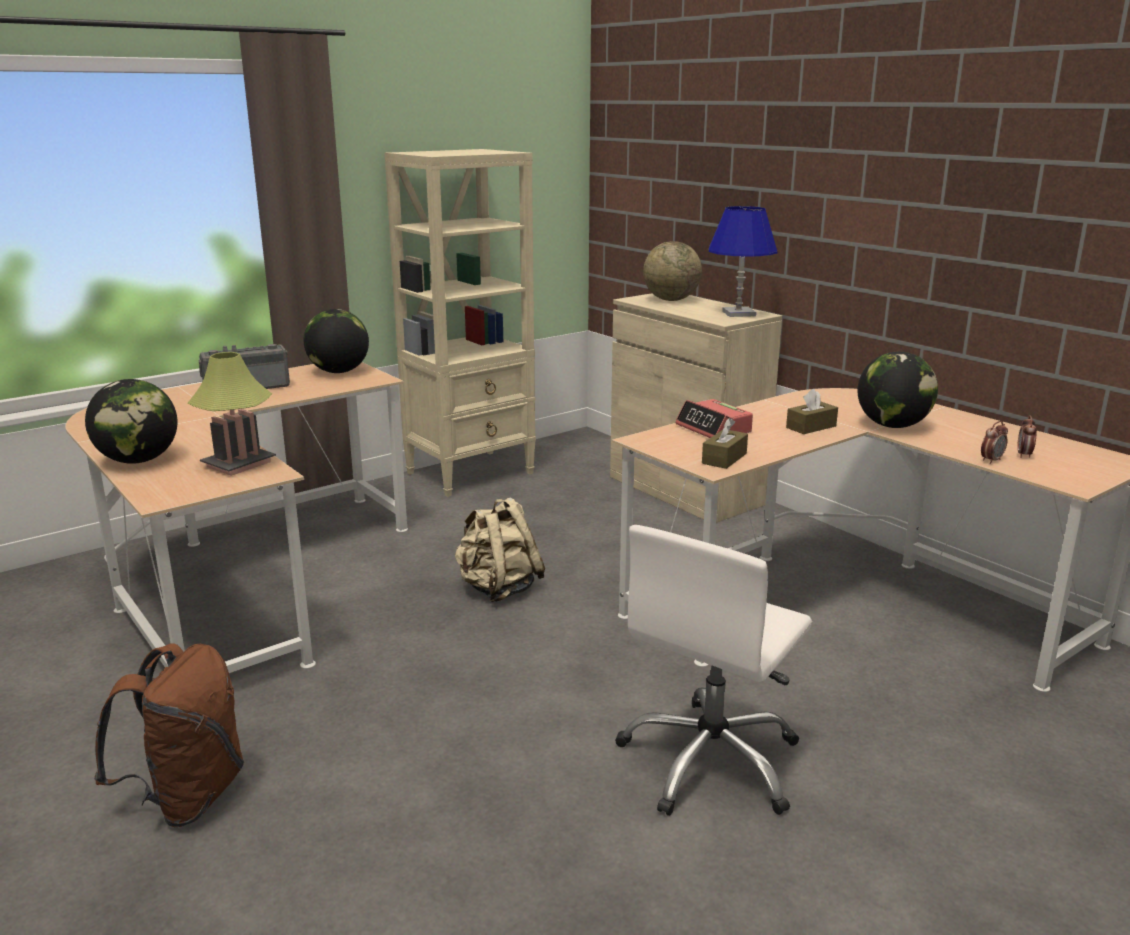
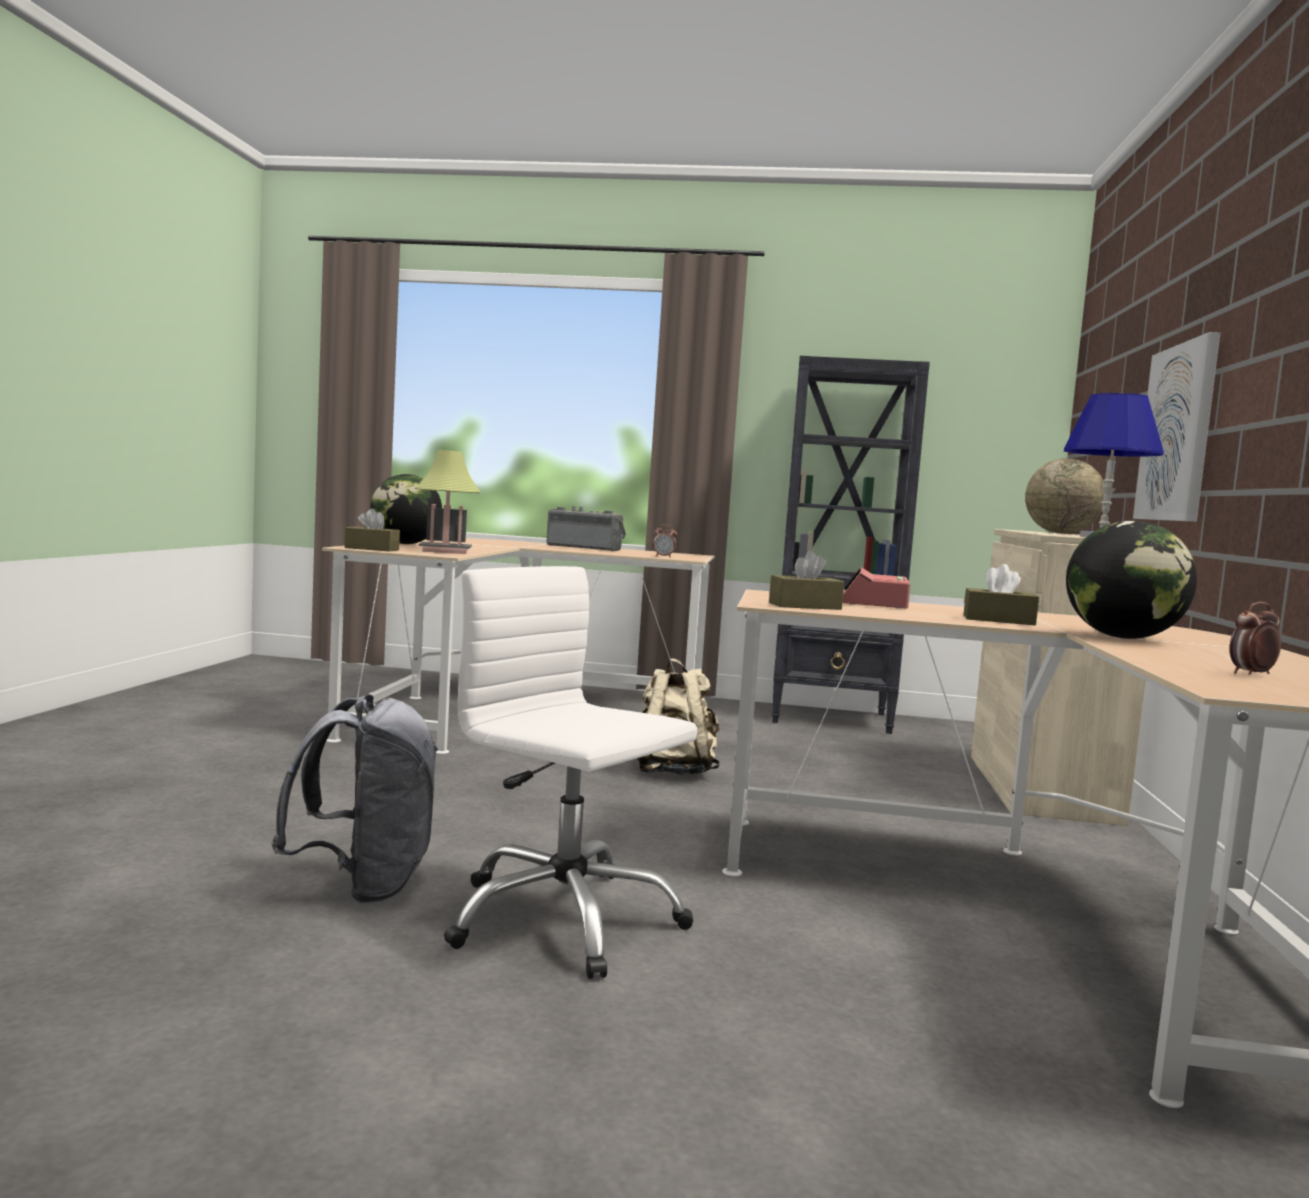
camera: 45 degrees right, 15 degrees down
(186, 494) = (372, 549): none -> brown tissue box
(187, 797) = (230, 769): brown backpack -> none
(339, 372) = (675, 555): globe -> none
(471, 473) = (831, 718): beige bookcase -> black bookcase
(569, 824) = (364, 885): none -> grey backpack
(711, 761) = (563, 919): white office chair -> white office chair turned 45 degrees clockwise
(776, 231) = (1178, 433): none -> picture
(991, 460) = (1167, 664): alarm clock -> alarm clock (663, 557)

